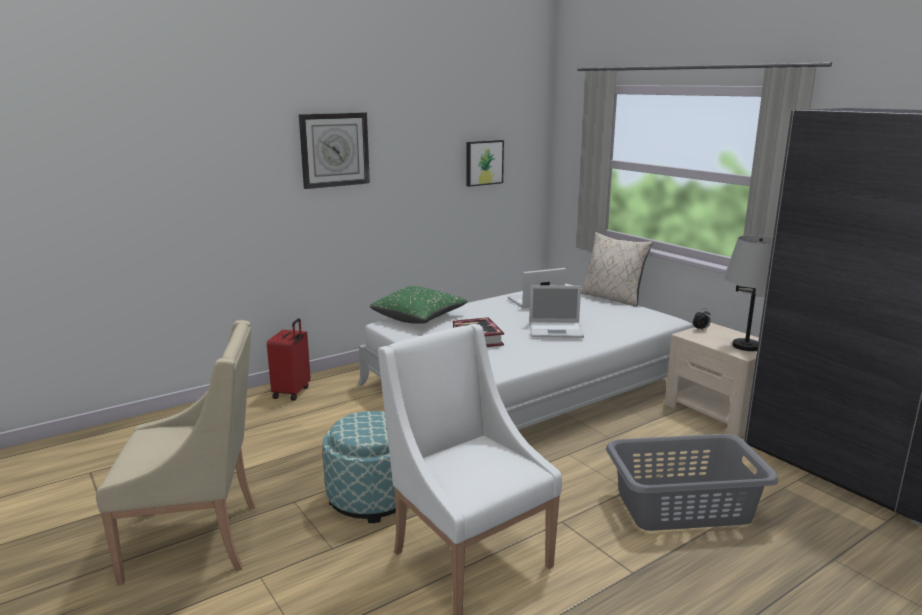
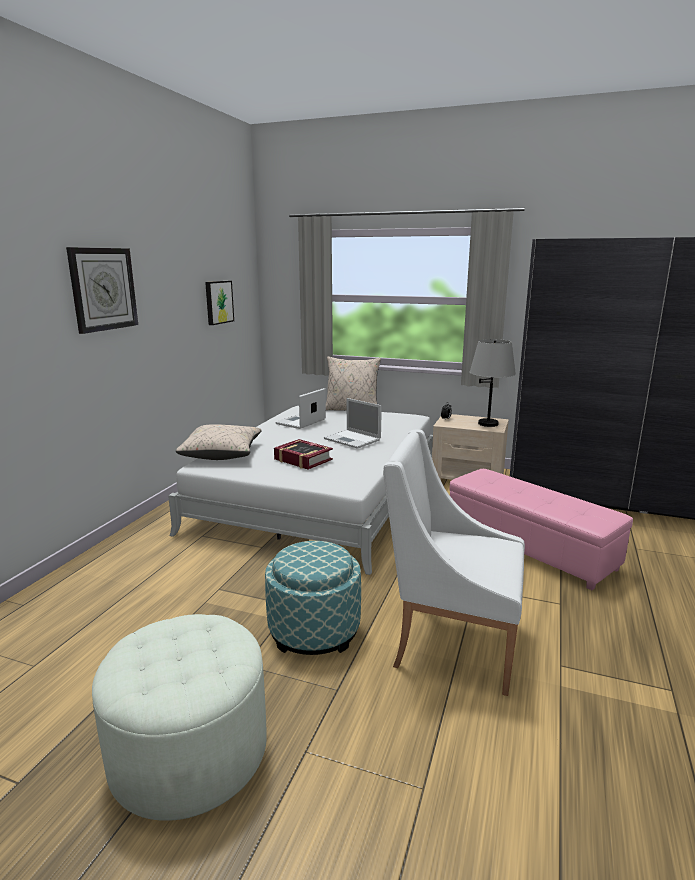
camera: 35 degrees left, 0 degrees up
(198, 540) = (189, 751): beige armchair -> white ottoman
(292, 392) = (107, 564): red suitcase -> none
(419, 317) = (222, 454): green pillow -> beige pillow
(556, 330) = (353, 439): laptop -> laptop turned 75 degrees clockwise
(684, 507) = (530, 547): grey laundry basket -> pink ottoman

